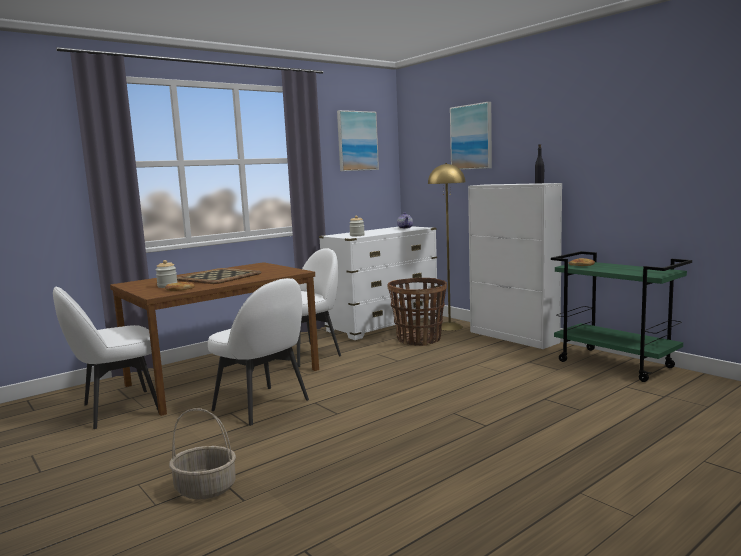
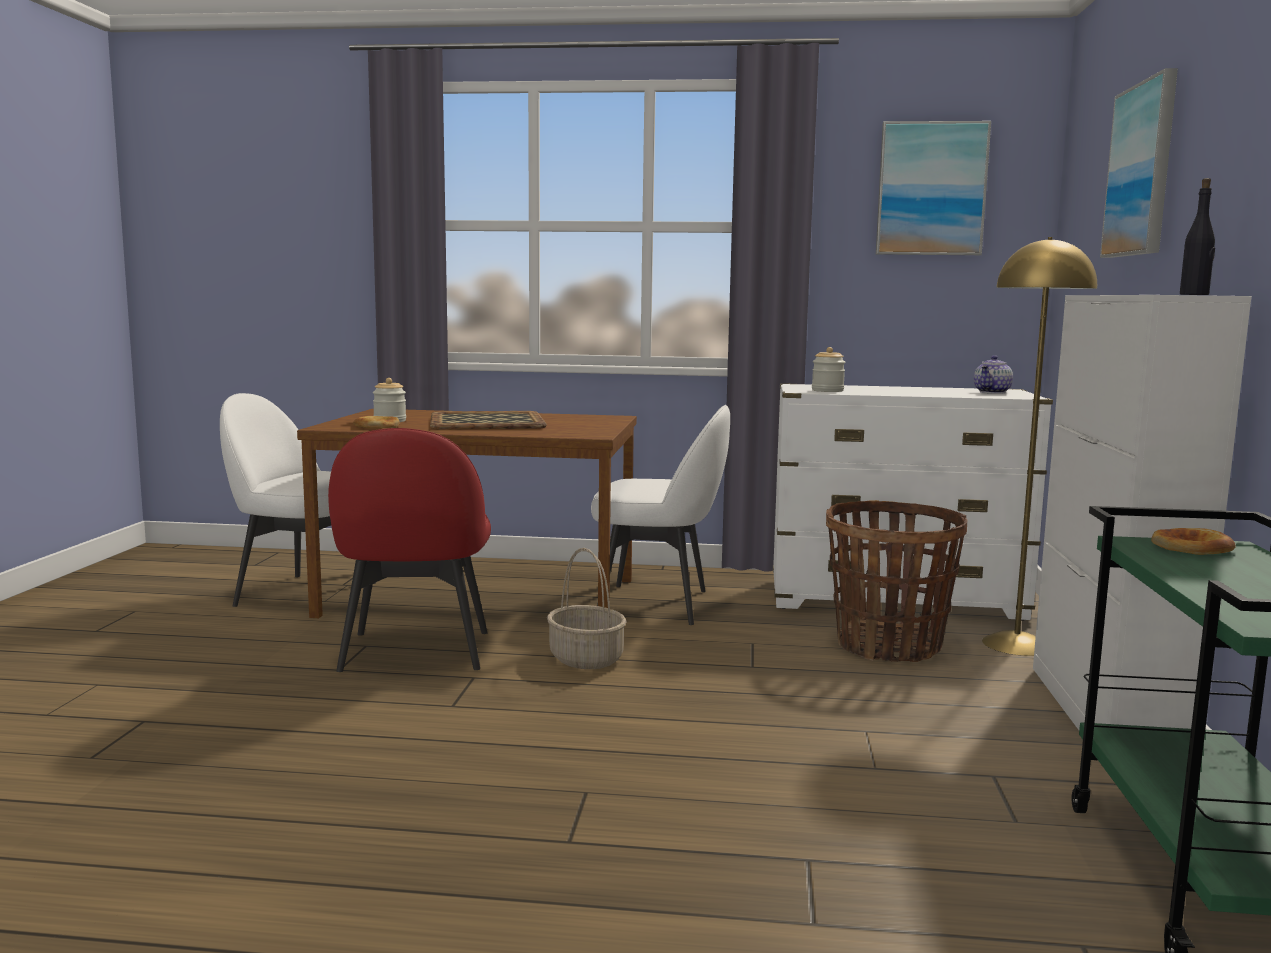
camera: 45 degrees right, 0 degrees up
(204, 489) = (109, 722): basket -> basket (585, 659)
(262, 406) = (415, 653): white chair -> red chair

